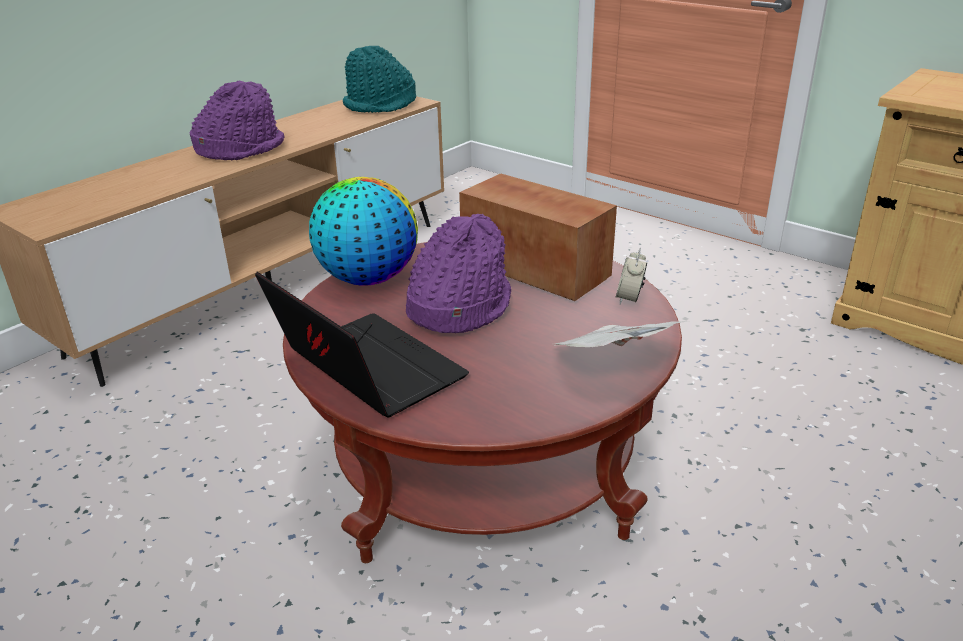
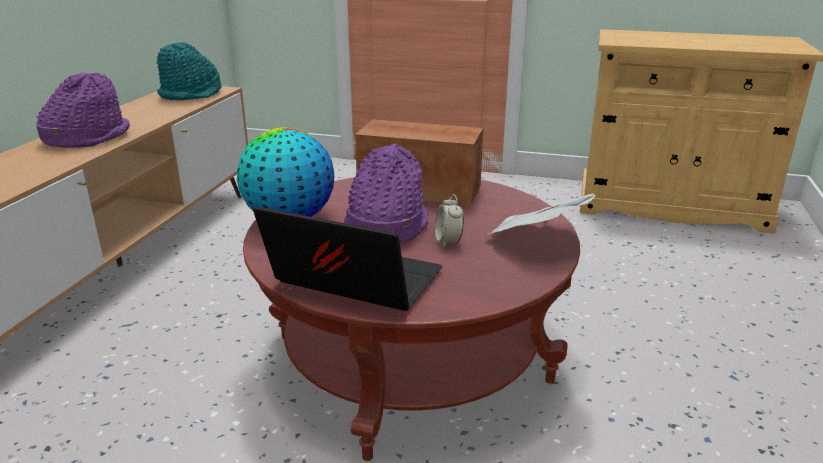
camera: 25 degrees left, 5 degrees down
(629, 299) = (506, 198): alarm clock -> alarm clock (448, 241)

